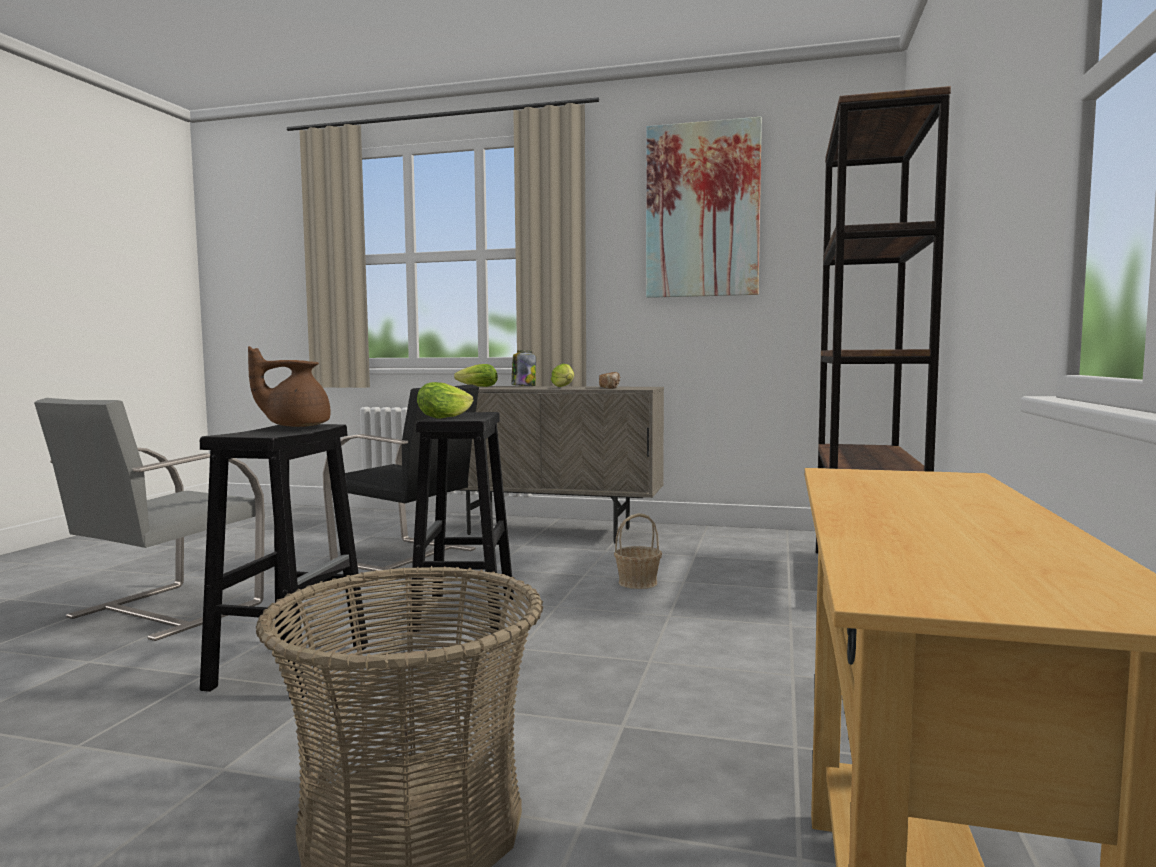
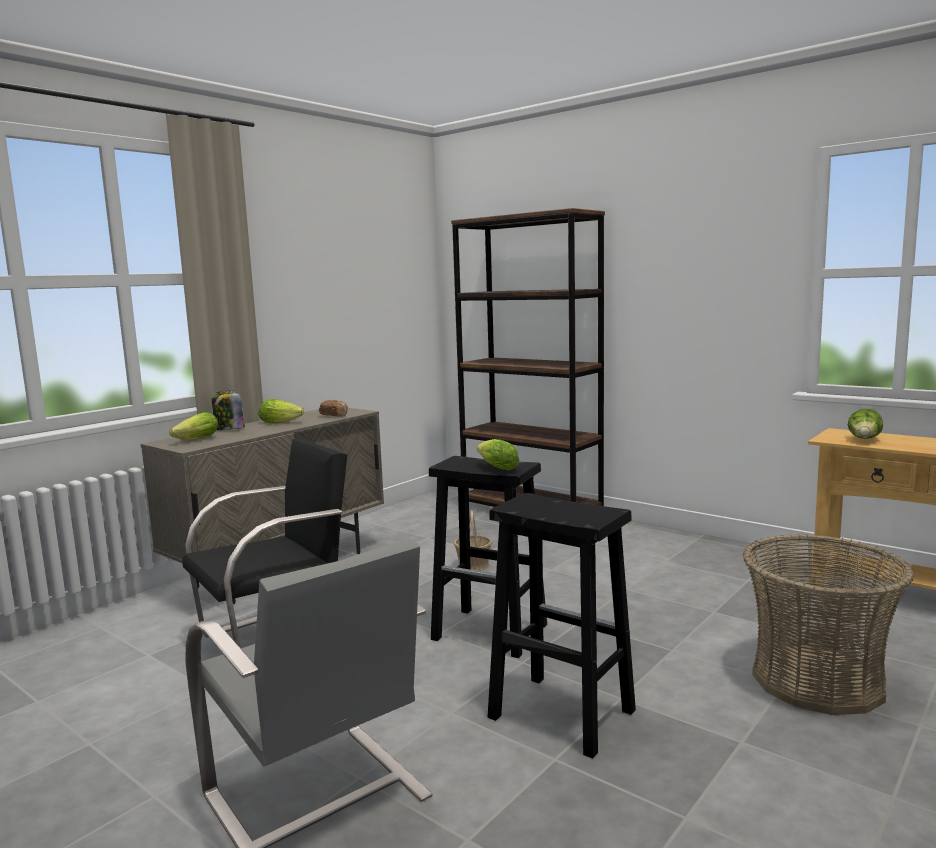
camera: 65 degrees left, 5 degrees up
(295, 426) = (533, 504): brown teapot -> none
(702, 210) = (329, 244): picture -> none
(884, 485) = (864, 440): none -> lettuce

